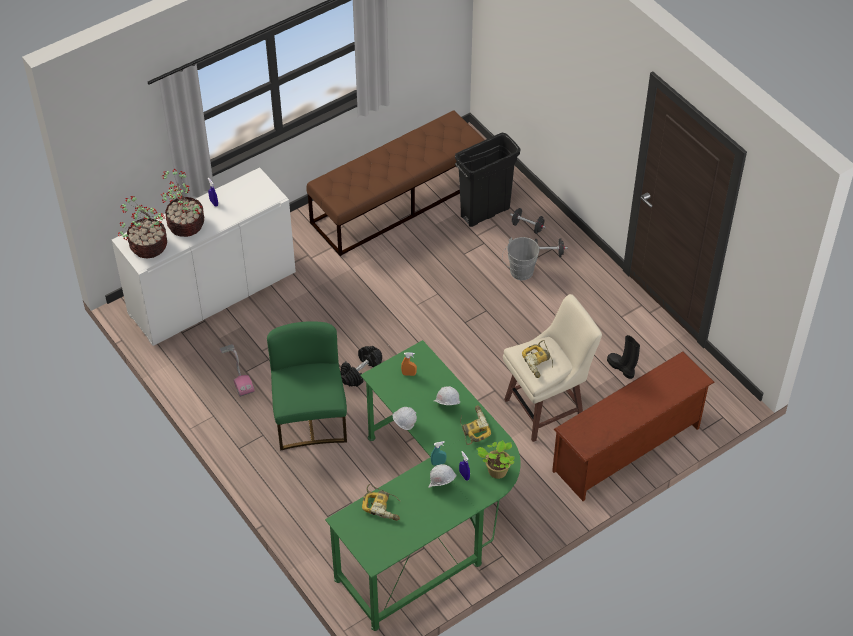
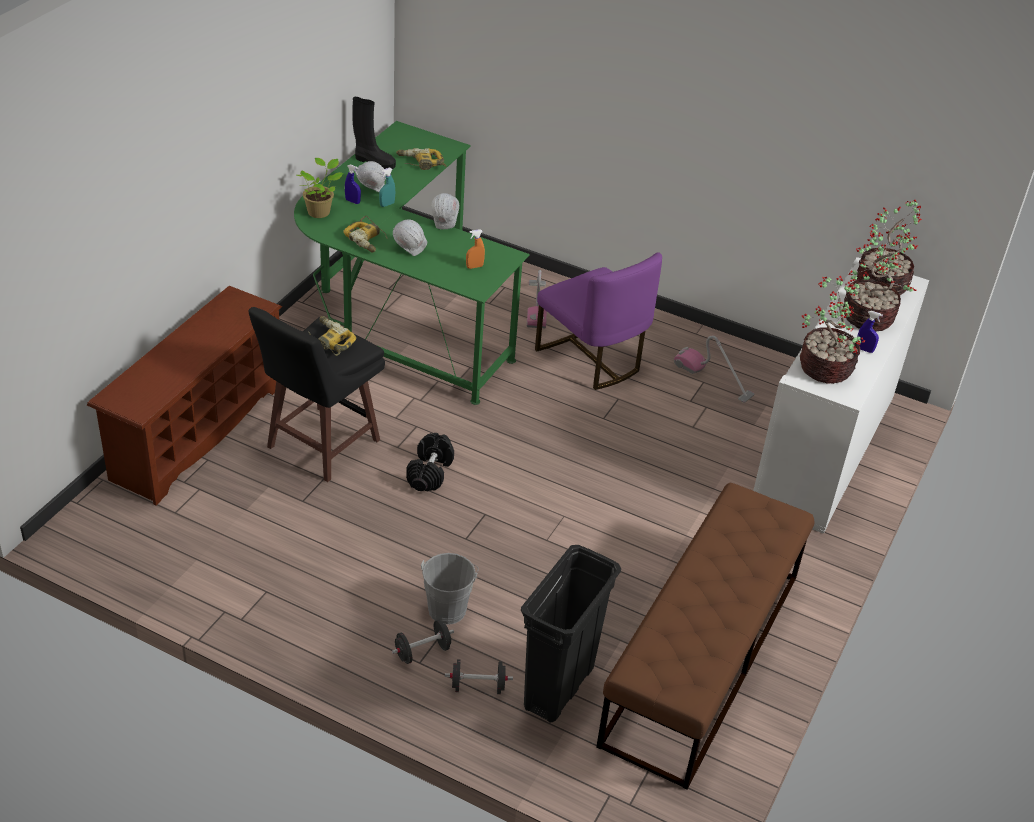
camera: 150 degrees right, 10 degrees down
(251, 199) = (824, 367): none -> potted plant
(310, 419) = (591, 359): green chair -> purple chair
(315, 486) = (536, 305): none -> vacuum cleaner
(361, 371) = (574, 419): black dumbbell -> black dumbbell (430, 472)
(546, 409) = (320, 445): beige stool -> black stool
(621, 368) = (239, 522): black boot -> black boot (373, 162)

